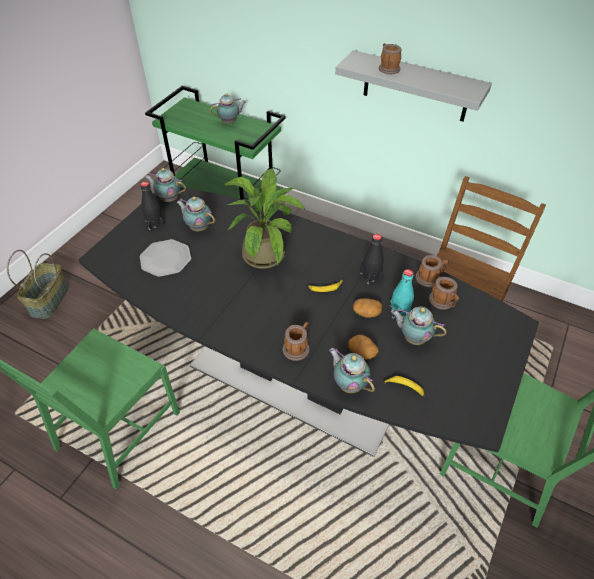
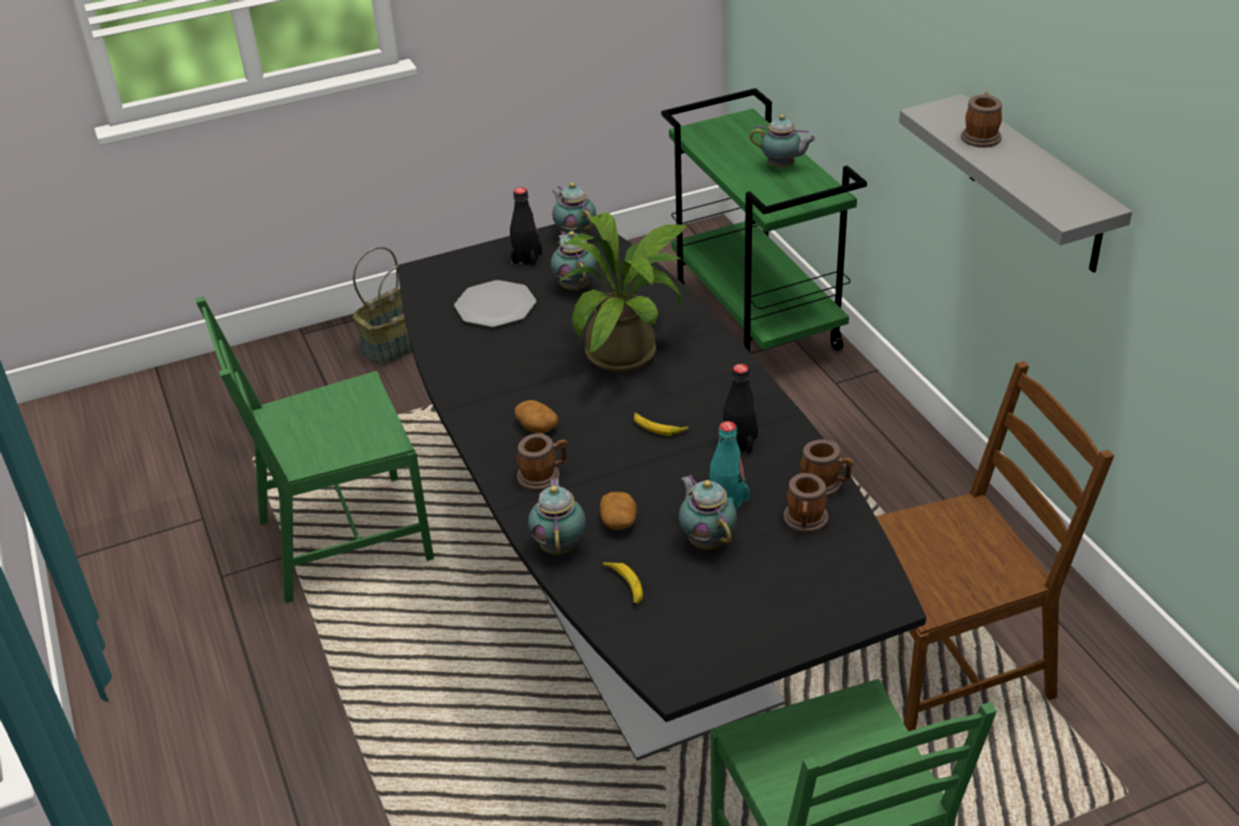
camera: 40 degrees right, 10 degrees down
(366, 313) = (678, 481): potato -> potato (536, 426)

